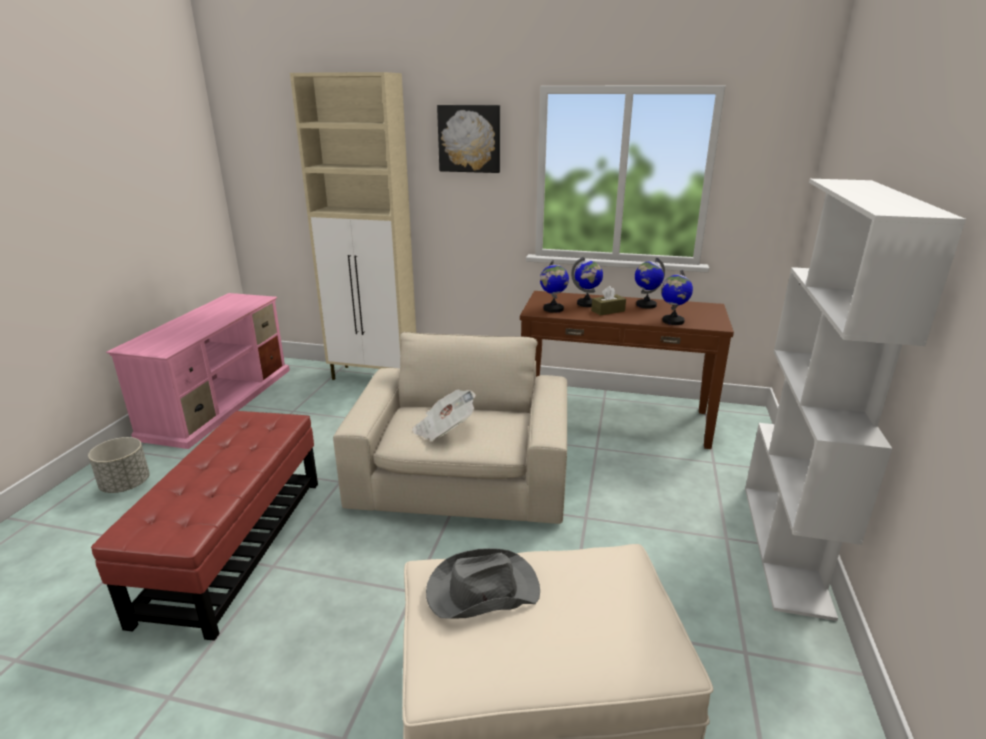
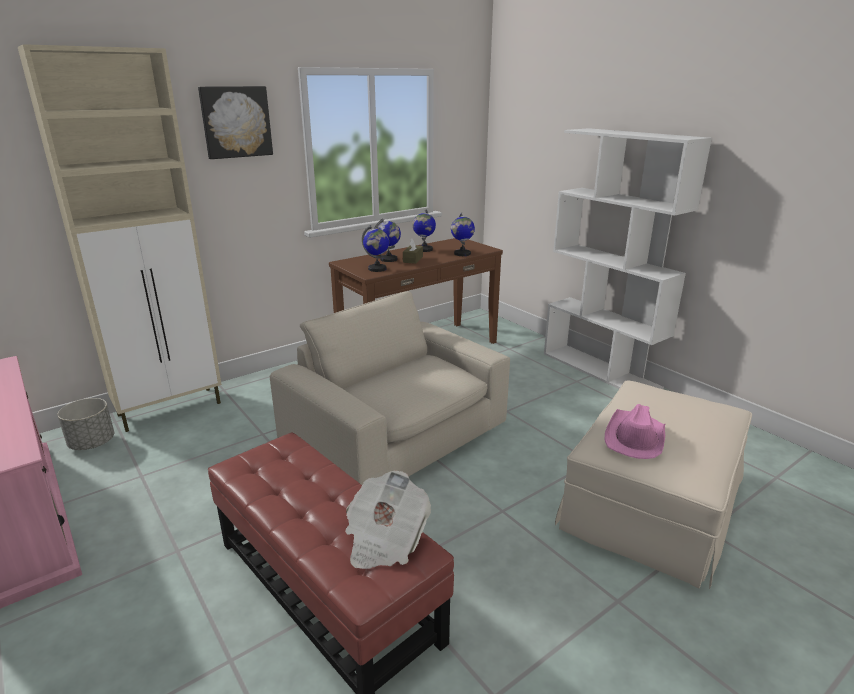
camera: 50 degrees left, 0 degrees up
(126, 485) = (74, 652): grey planter -> grey planter (92, 443)
(444, 429) = (413, 386): newspaper -> newspaper (385, 539)
(481, 590) = (635, 437): grey hat -> pink hat

